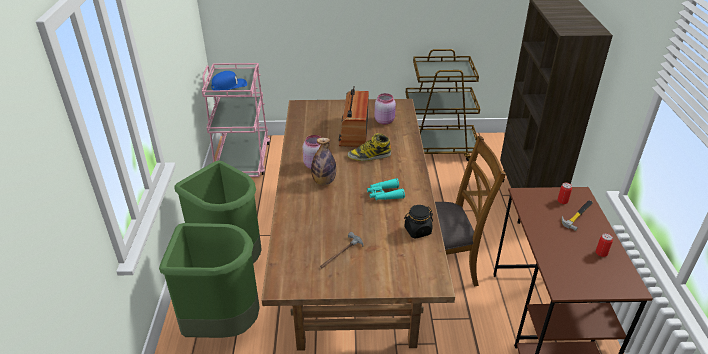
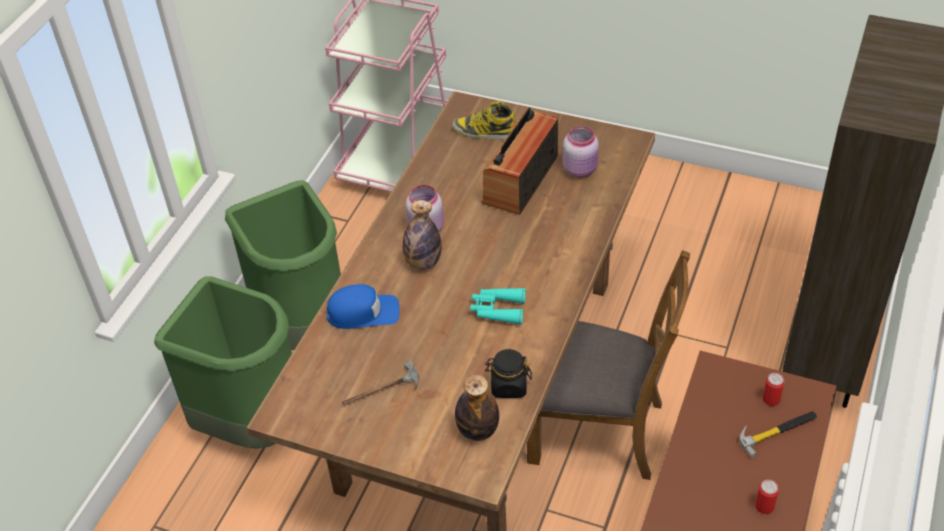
camera: 25 degrees right, 10 degrees up
(229, 85) = (375, 41): blue cap -> blue cap (363, 312)
(369, 156) = (516, 233): boot -> boot (484, 131)
(415, 259) = (478, 430): none -> bottle
(437, 148) = (730, 208): brown cart -> none

